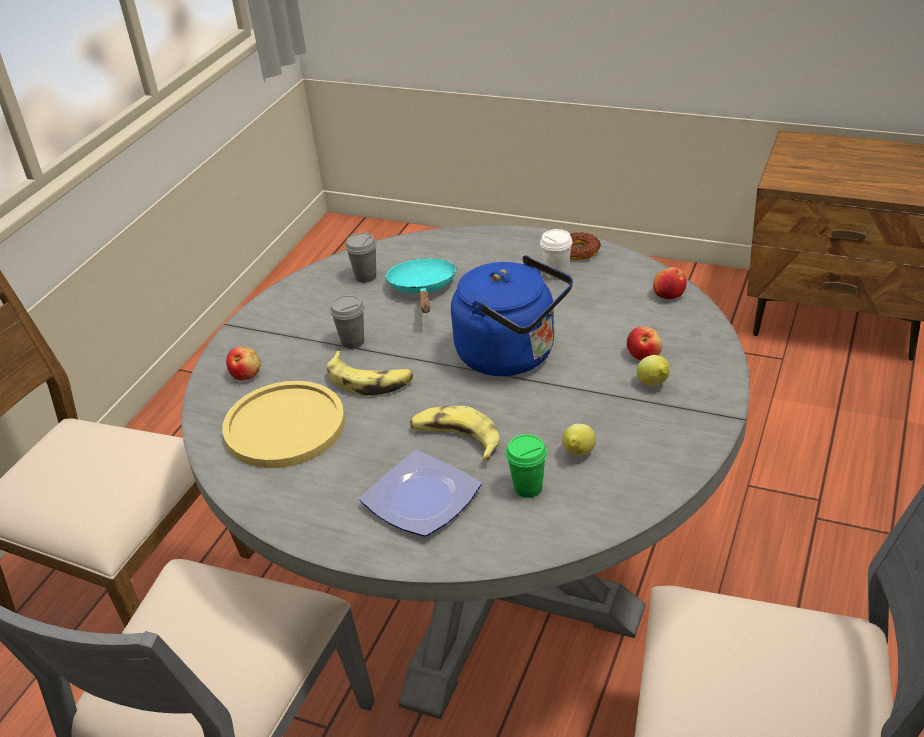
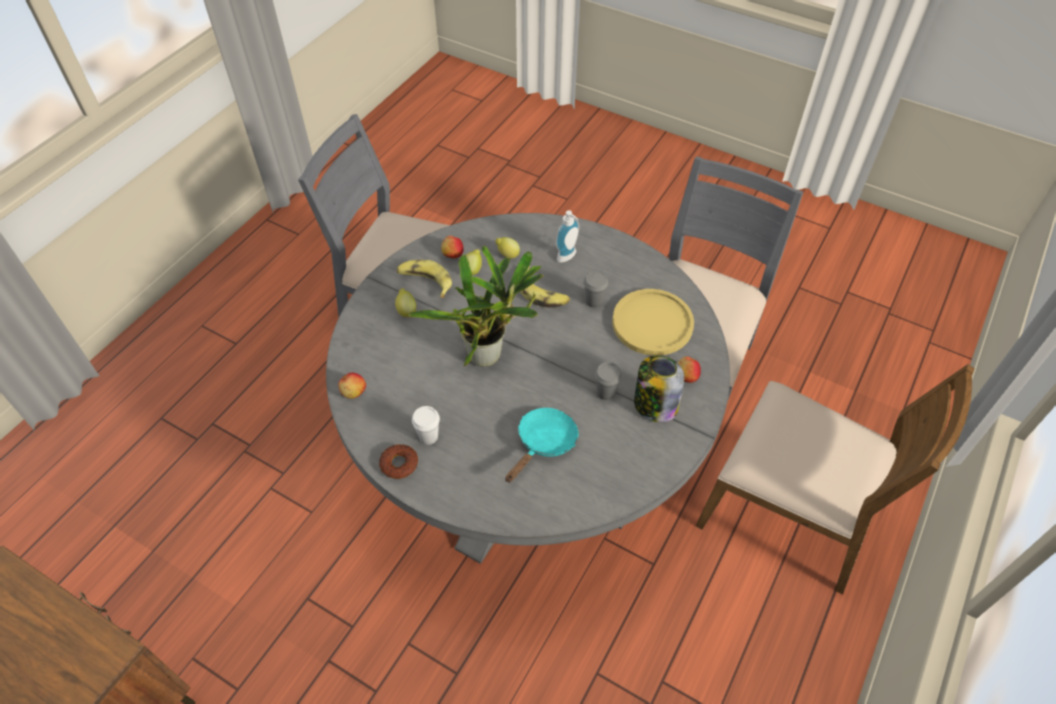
camera: 175 degrees left, 15 degrees up
(291, 340) = (654, 405): none -> jar
(366, 277) = (592, 472): grey cup -> grey cup (594, 301)
(370, 380) = (594, 351): banana -> banana (425, 281)
(422, 501) = (568, 257): plate -> soap dispenser
(423, 289) = (544, 443): turquoise frying pan -> turquoise frying pan turned 150 degrees counterclockwise
(513, 355) = (489, 354): blue kettle -> potted plant
(528, 488) = (507, 255): green cup -> lemon
(644, 354) = (400, 336): apple -> apple (452, 254)

